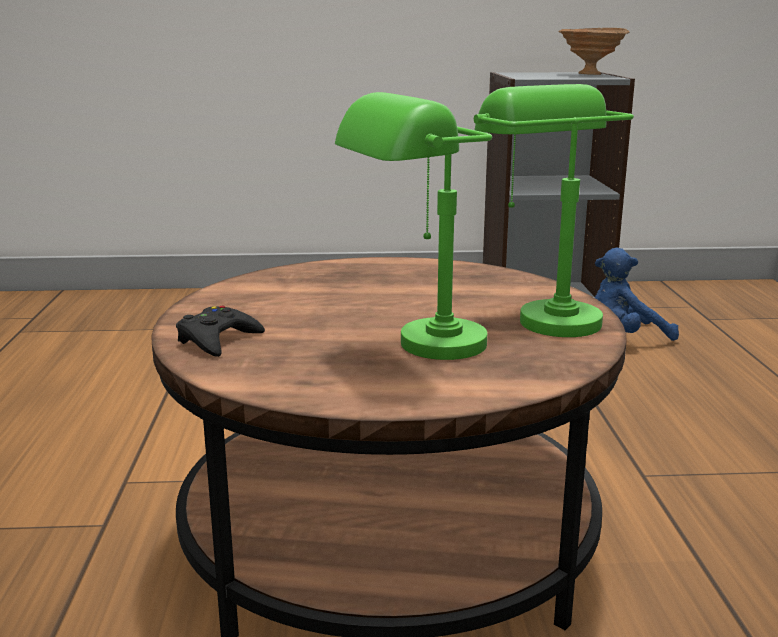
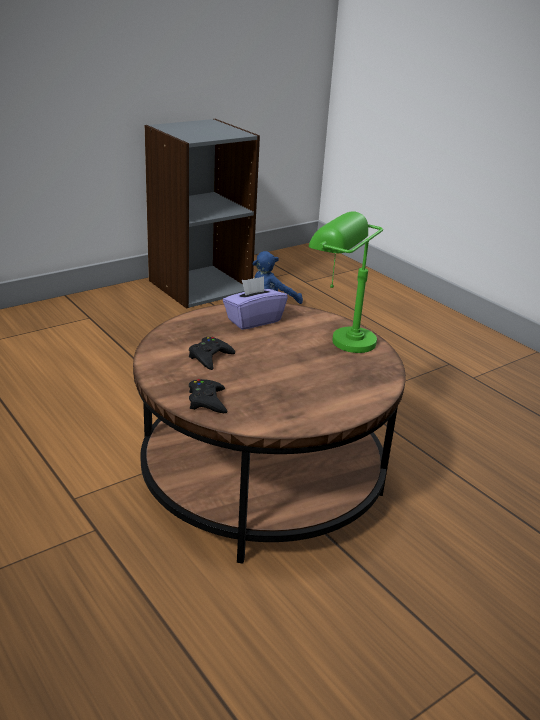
camera: 35 degrees left, 10 degrees up
(305, 300) = (210, 357): none -> black game controller
(417, 349) = (313, 379): green table lamp -> none
(434, 277) = (253, 320): none -> purple tissue box
(591, 74) = (221, 127): brown bowl -> none

